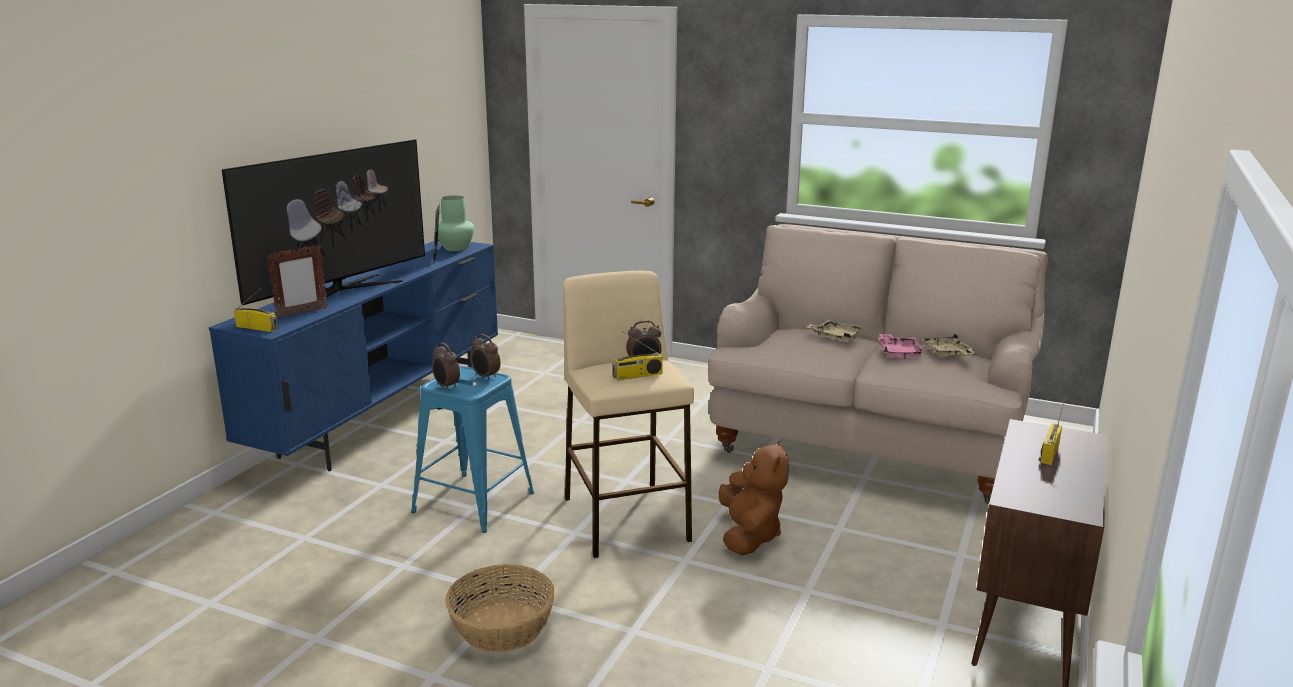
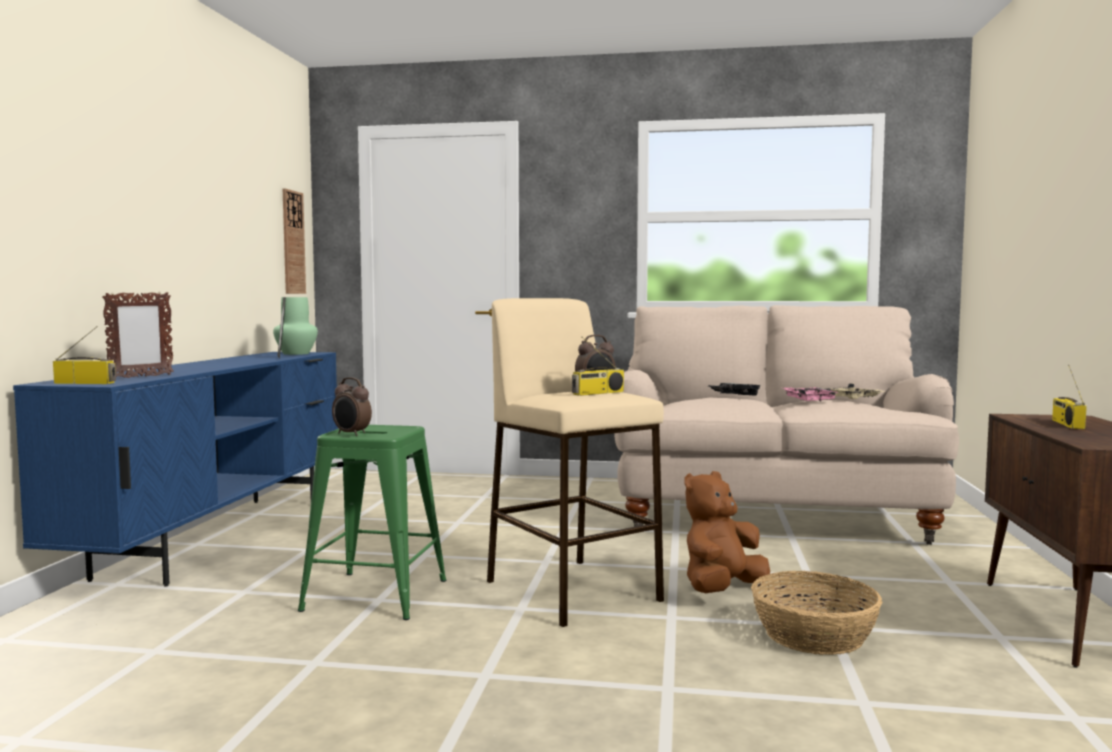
camera: 15 degrees left, 15 degrees down
(339, 292) = (180, 369): television -> none
(462, 127) = (293, 242): none -> wall clock
(473, 502) = (375, 595): blue stool -> green stool
(485, 377) = (394, 427): alarm clock -> none
(503, 627) = (494, 707): basket -> basket (814, 635)
(749, 535) = (722, 590): brown plush toy -> brown plush toy turned 120 degrees counterclockwise
(835, 337) = (736, 395): beige tray -> black tray

